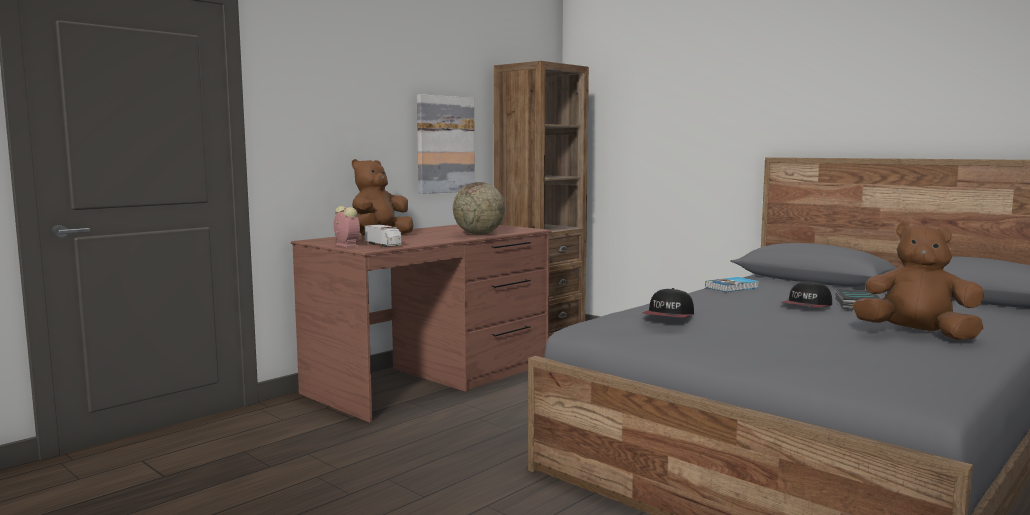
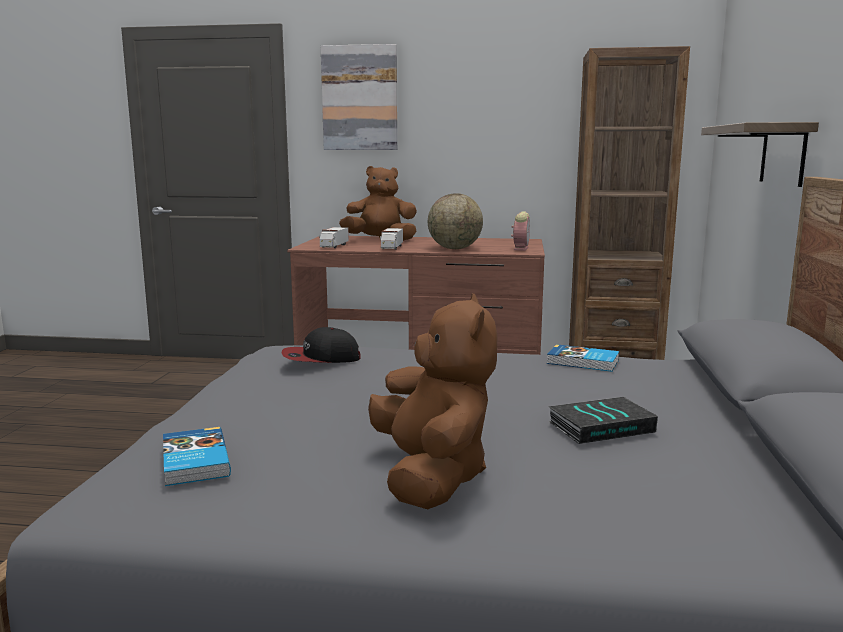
camera: 55 degrees right, 5 degrees up
(346, 245) = (316, 243): alarm clock -> alarm clock (520, 248)
(433, 239) = (391, 247): none -> toy truck
(445, 144) = (505, 152): picture -> picture (360, 98)
(705, 145) = (783, 154): none -> shelf
(807, 306) = (515, 402): cap -> none
(869, 365) = (193, 461): none -> book

